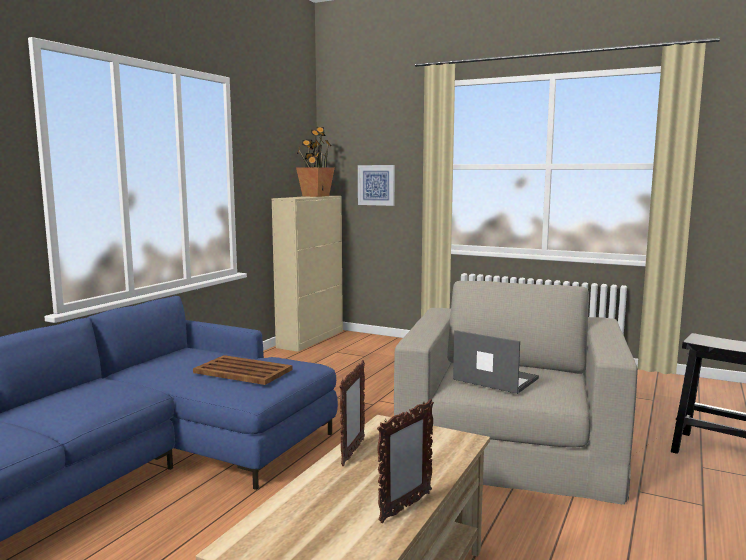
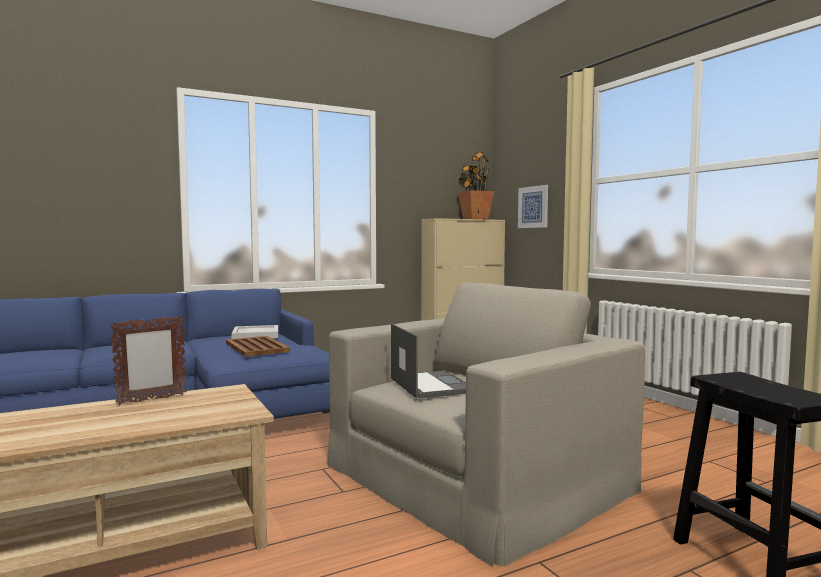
camera: 35 degrees right, 5 degrees down
(194, 355) = (256, 335): none -> white tray
(405, 507) = (67, 437): picture frame -> none

